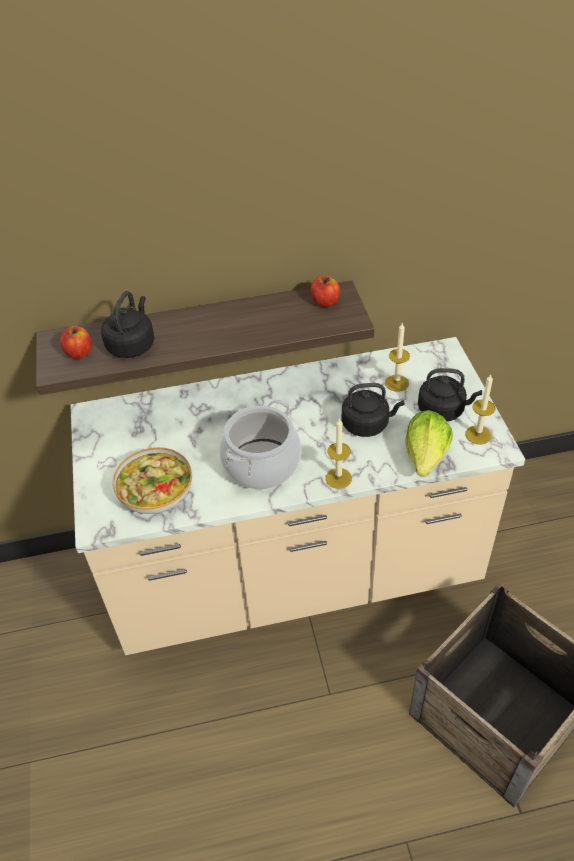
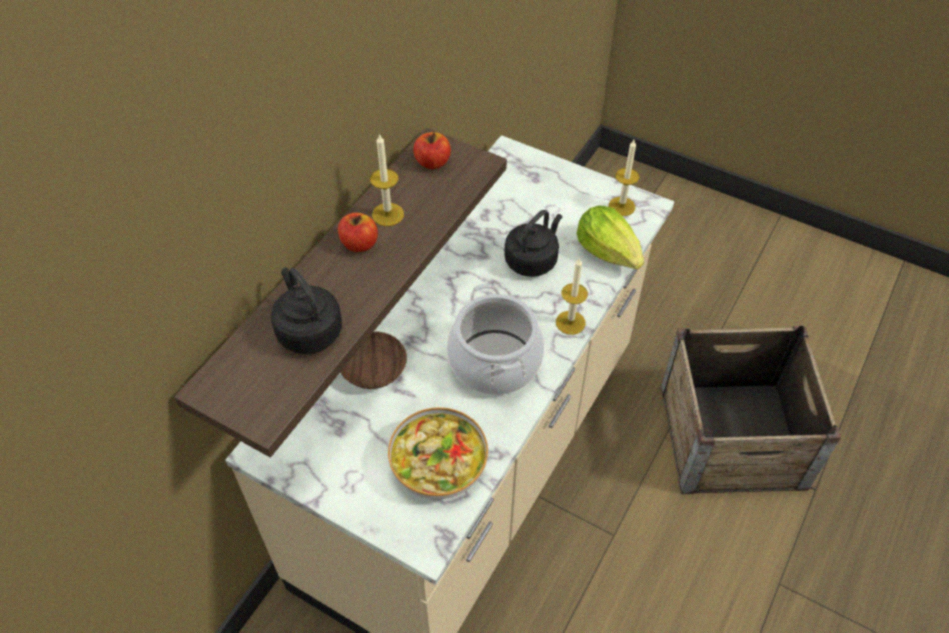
camera: 50 degrees left, 5 degrees up
(79, 353) = (262, 380): apple -> apple (359, 244)
(192, 416) = (374, 370): none -> brown bowl
(396, 383) = (508, 207): candle -> candle (388, 214)
(443, 410) = (572, 205): black kettle -> none

